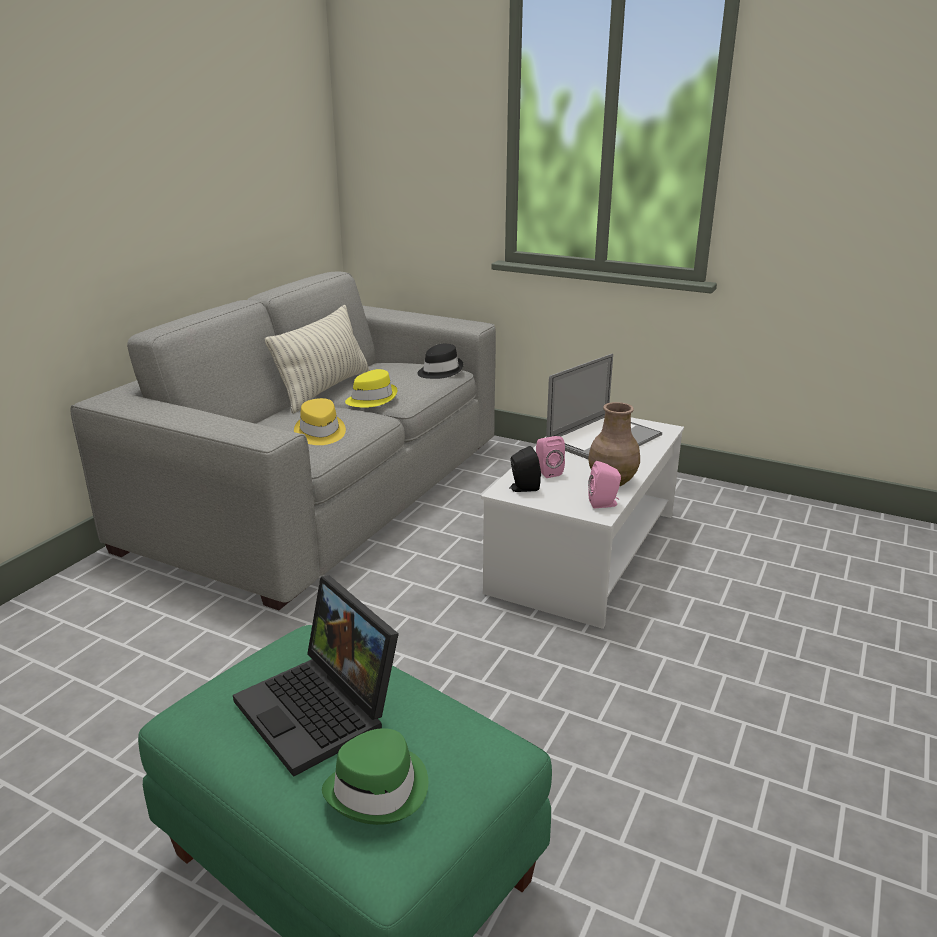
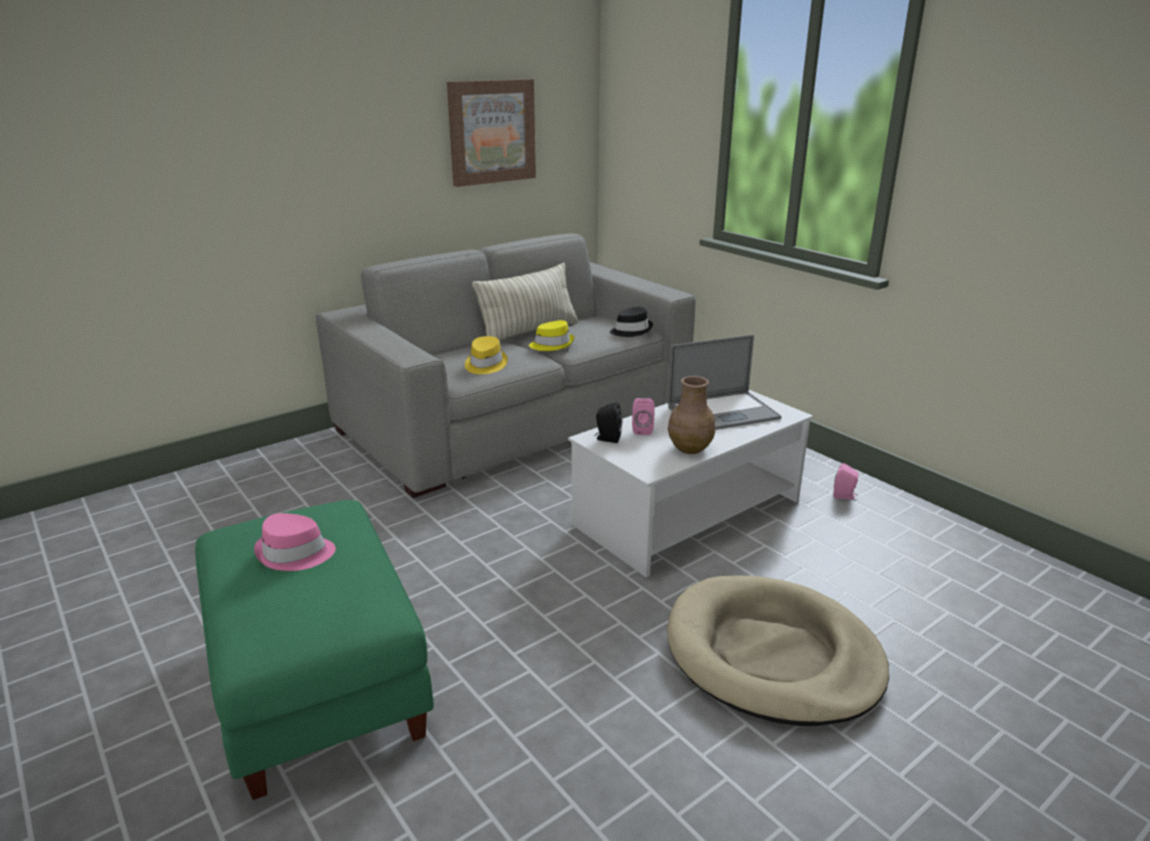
camera: 25 degrees right, 0 degrees up
(237, 156) = (491, 132): none -> picture
(322, 710) = (295, 554): laptop -> pink hat
(379, 789) = (278, 612): green hat -> none
(604, 504) = (662, 465): pink speaker -> pink speaker (844, 496)
(777, 670) = (772, 655): none -> beige dog bed

